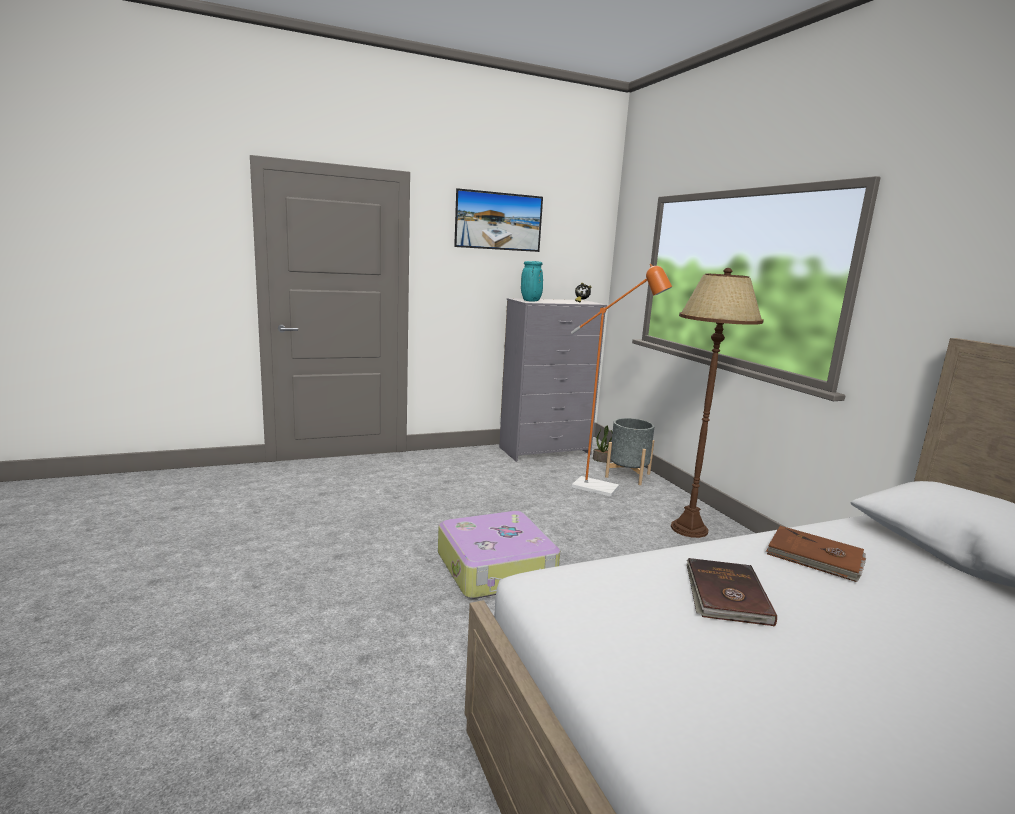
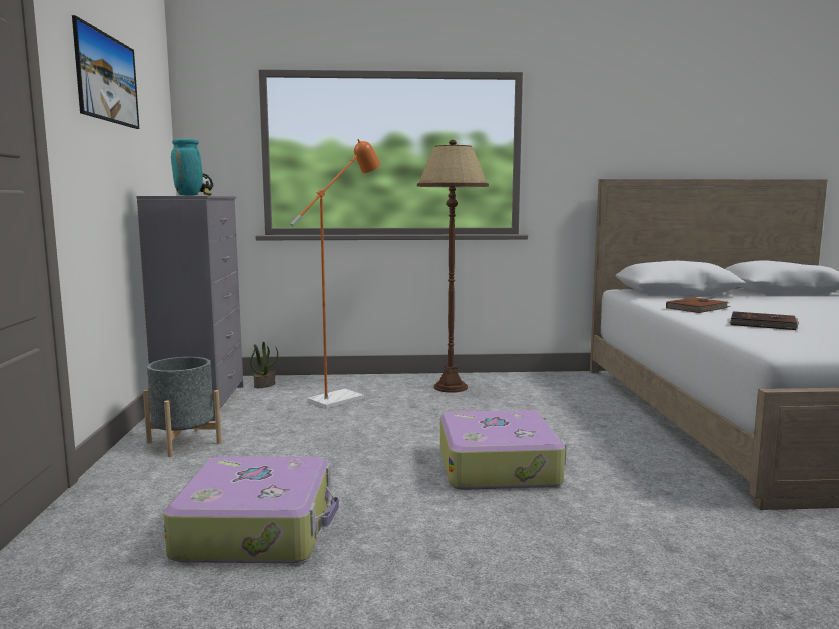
camera: 70 degrees left, 5 degrees down
(361, 501) = (257, 529): none -> suitcase
(627, 475) = (317, 384): grey planter -> grey planter (184, 442)

